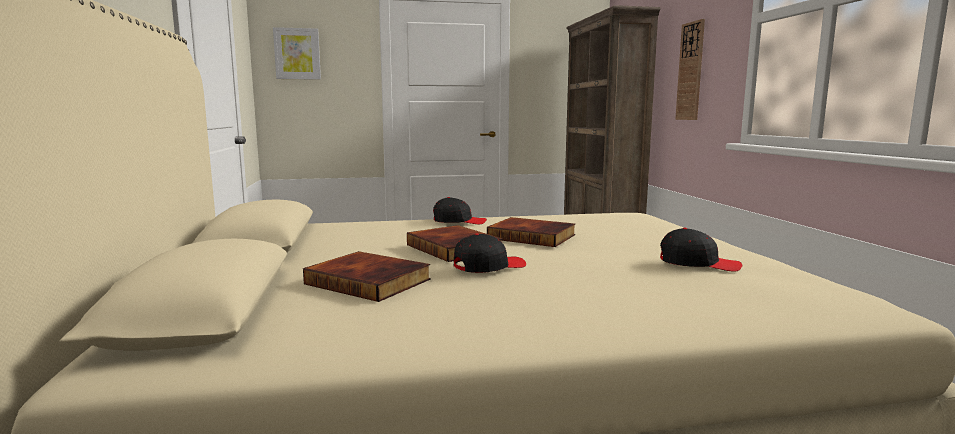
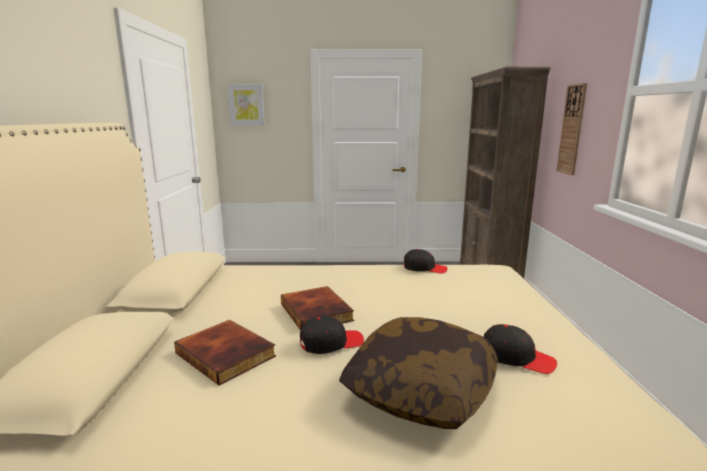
camera: 10 degrees right, 5 degrees up
(459, 221) = (340, 271): black cap -> black cap (424, 268)
(532, 236) = (391, 298): book -> none
(612, 290) = (420, 389): none -> pillow

